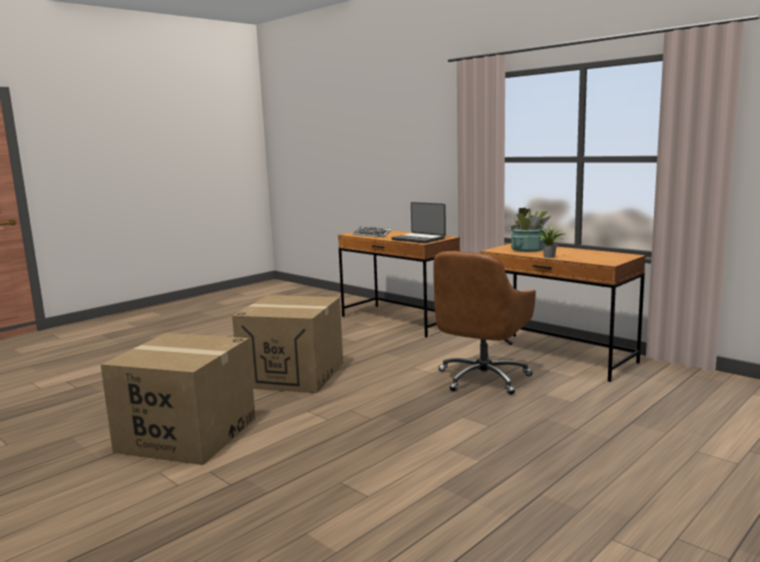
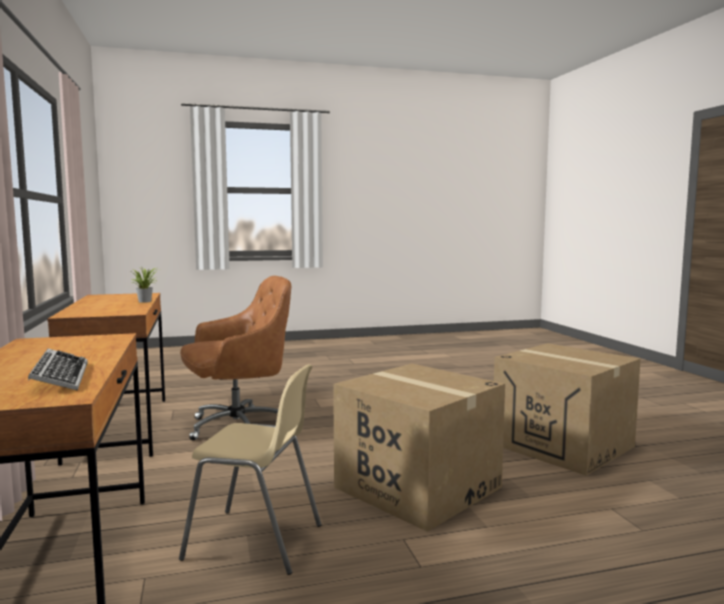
camera: 150 degrees left, 5 degrees down
(347, 340) = (256, 542): none -> beige chair
(419, 239) = (81, 344): laptop -> none
(527, 249) = (107, 309): potted plant -> none

